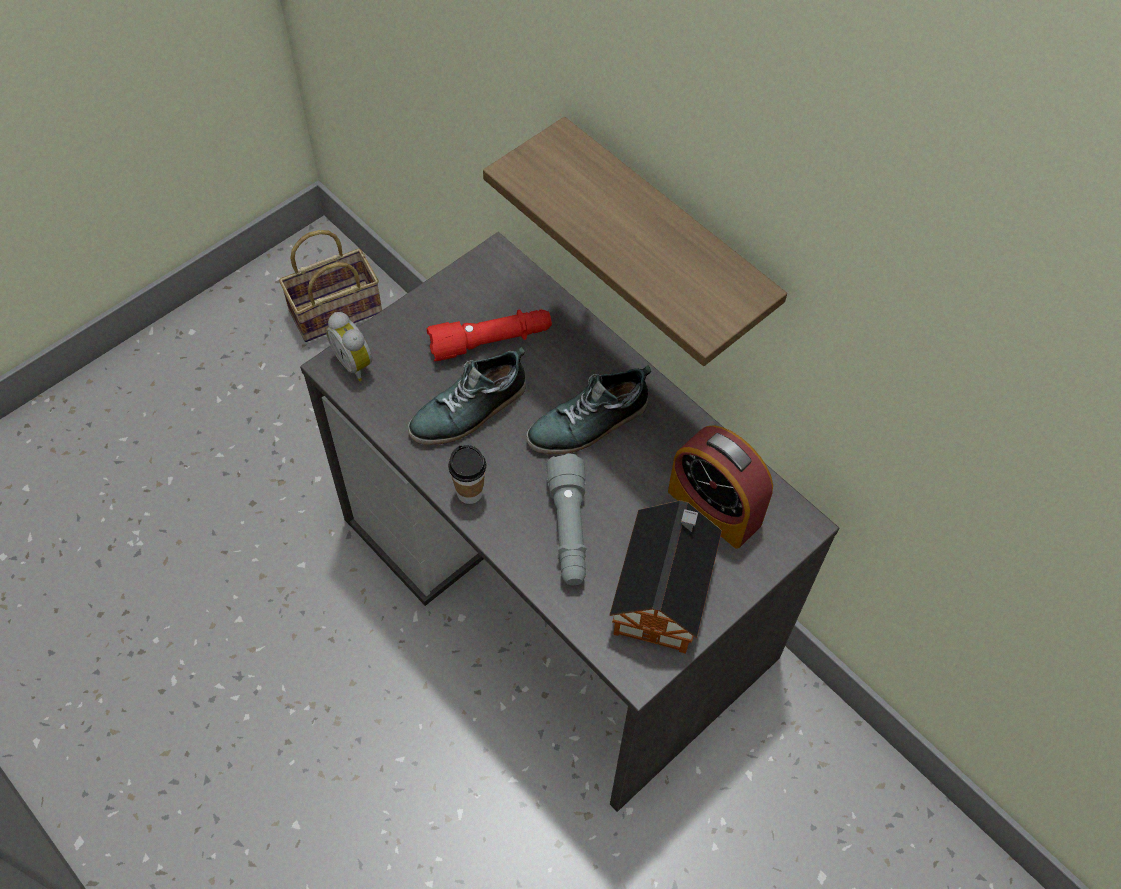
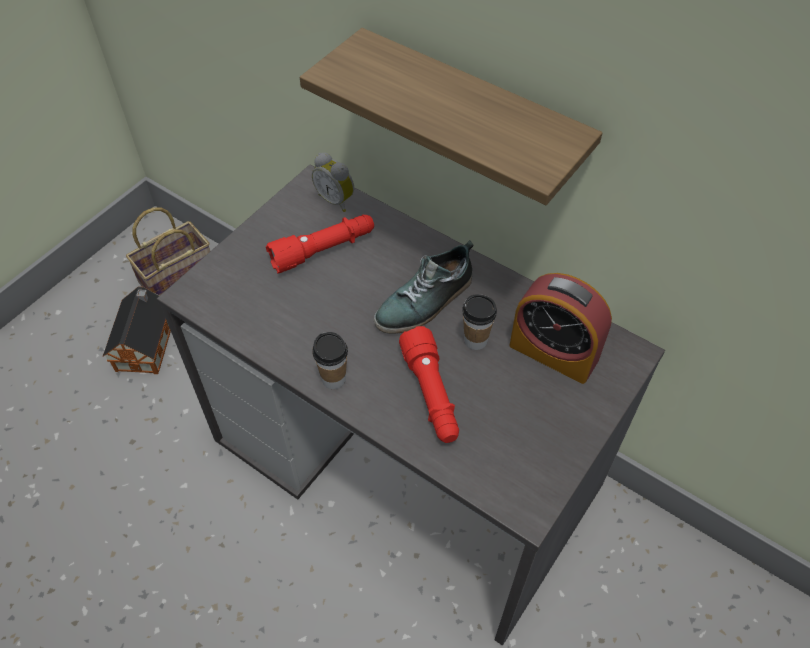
camera: 10 degrees left, 5 degrees down
(356, 362) = (207, 287): alarm clock -> alarm clock (336, 199)
(469, 410) = (318, 309): shoe -> none
(569, 529) = (431, 394): grey flashlight -> red flashlight
(632, 478) = (475, 340): none -> cup
(664, 589) = (531, 431): toy house -> toy house (146, 343)

